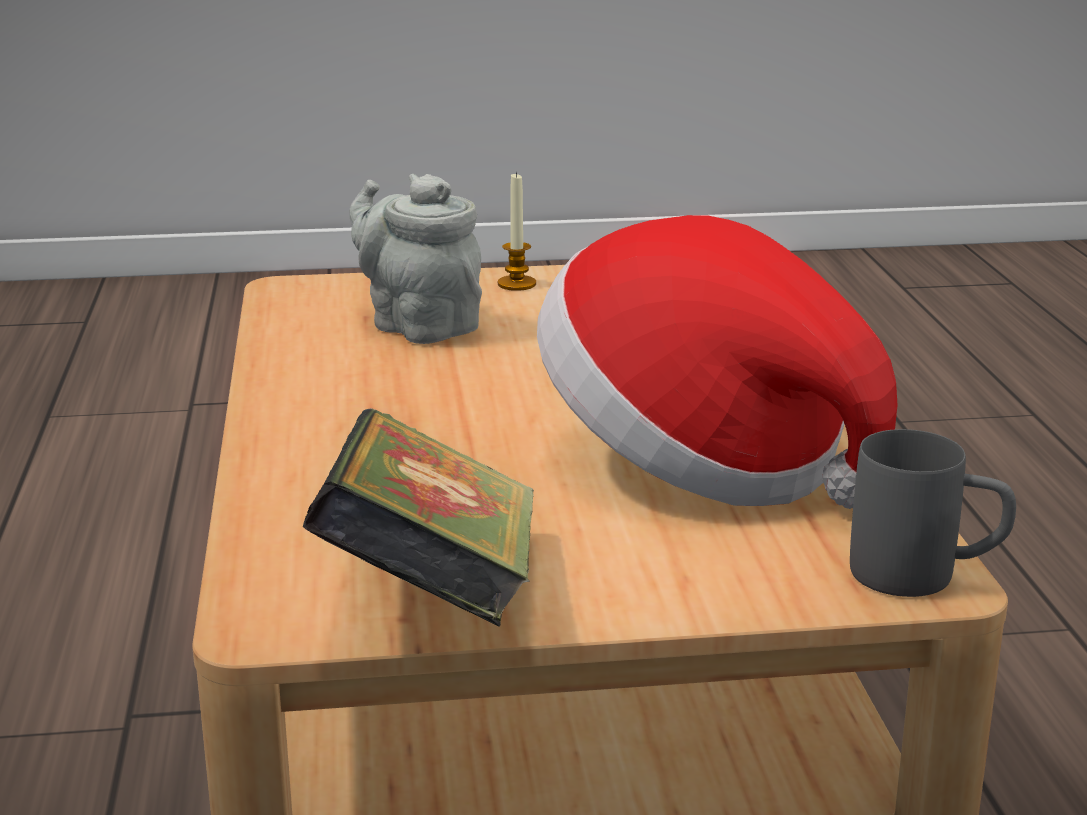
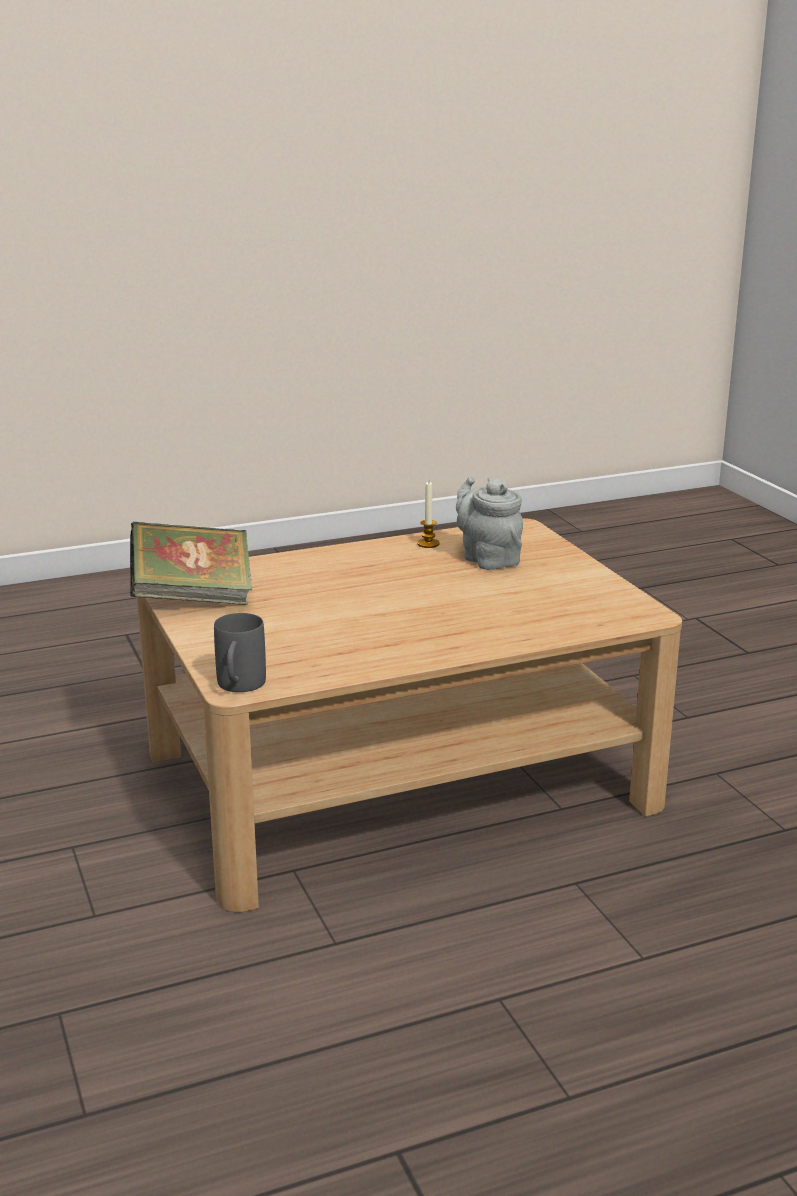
camera: 75 degrees right, 0 degrees up
(419, 325) = (488, 559): grey teapot -> grey teapot turned 60 degrees counterclockwise
(517, 284) = (574, 571): candle -> candle (428, 544)
(700, 460) = (348, 634): hat -> none

